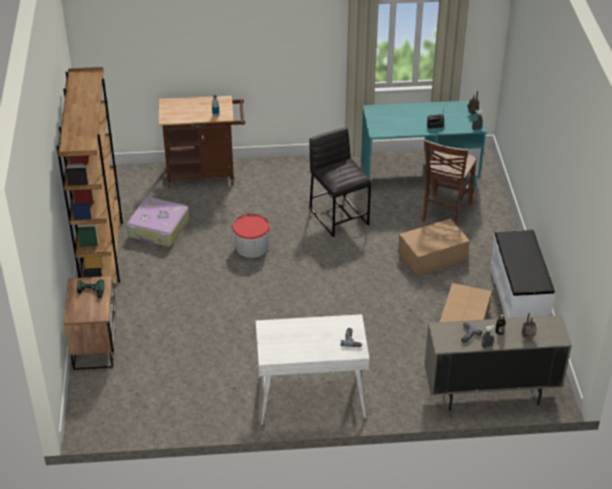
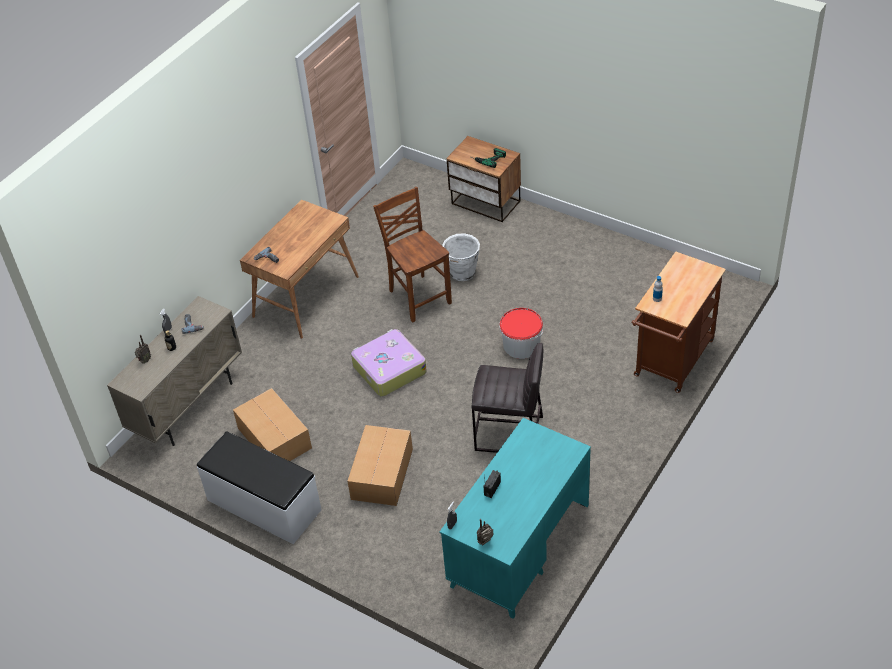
camera: 130 degrees right, 5 degrees up
(102, 252) = (603, 245): brown bookcase -> none
(159, 229) = (606, 293): suitcase -> suitcase (388, 369)
(200, 315) = (462, 273): none -> white bucket
(310, 397) = (306, 296): white desk -> brown desk
(445, 212) = (435, 528): brown chair -> brown chair (418, 297)

